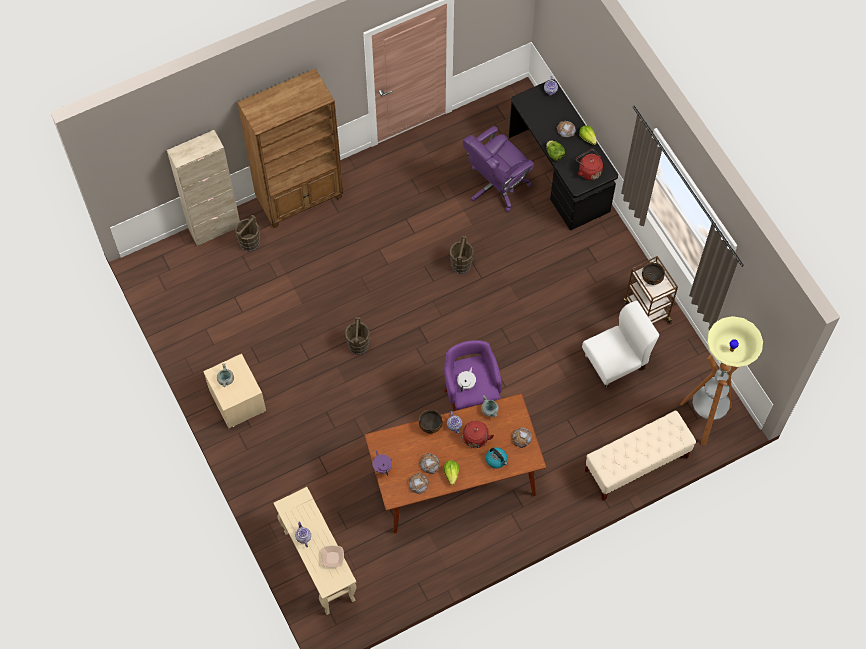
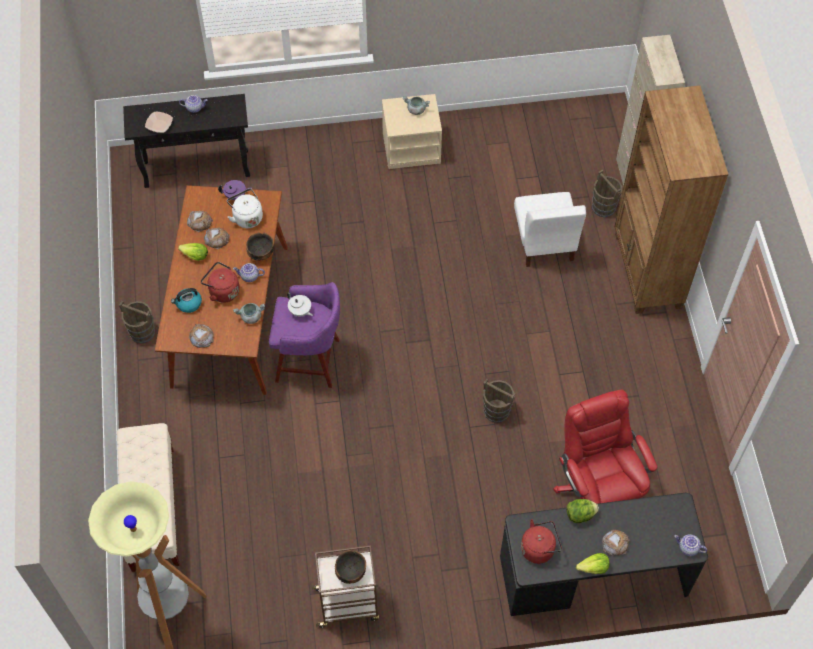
camera: 110 degrees right, 5 degrees down
(318, 565) = (197, 168): beige console table -> black console table
(358, 345) = (431, 273): brown bucket -> brown bucket (142, 332)
(400, 450) = (246, 217): none -> white kettle
(496, 185) = (598, 490): purple office chair -> red office chair
(615, 362) = (293, 538): white chair -> white chair (544, 242)

